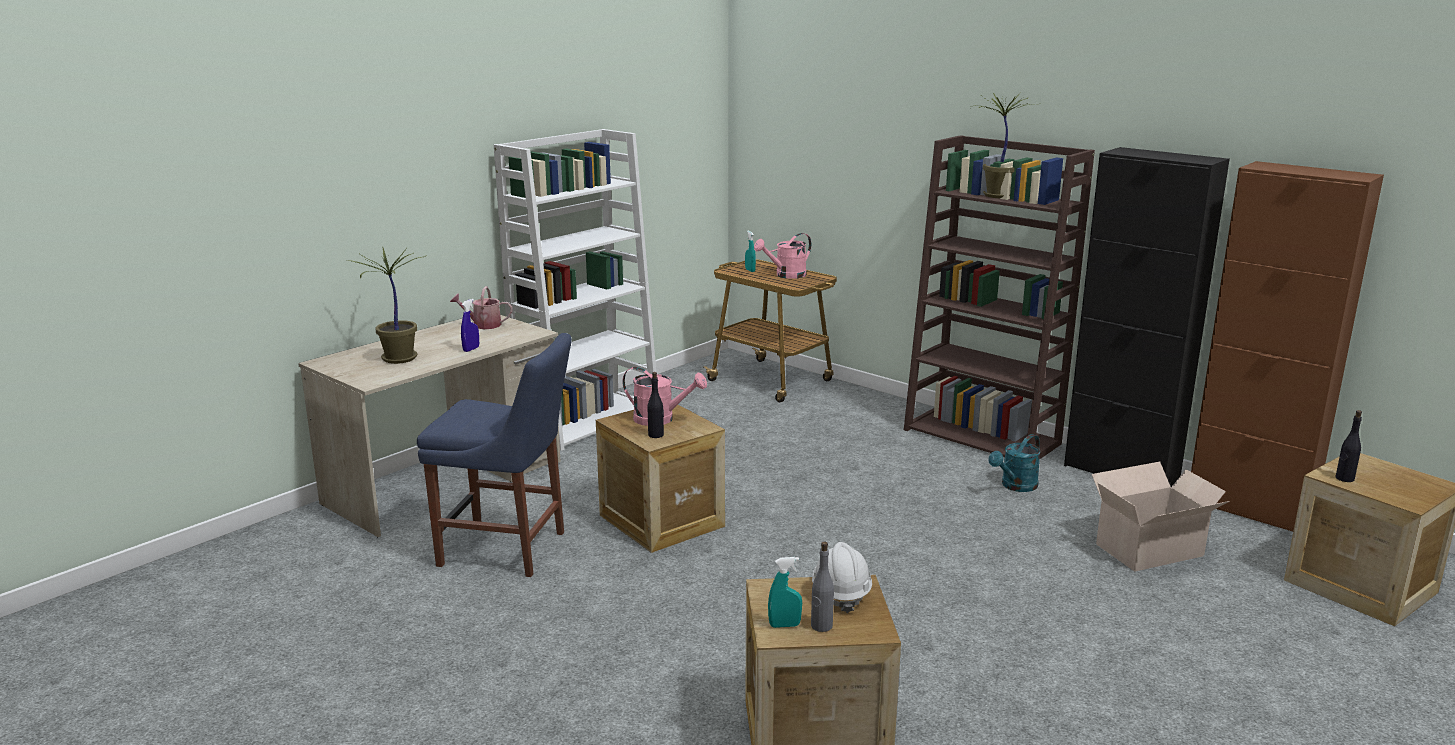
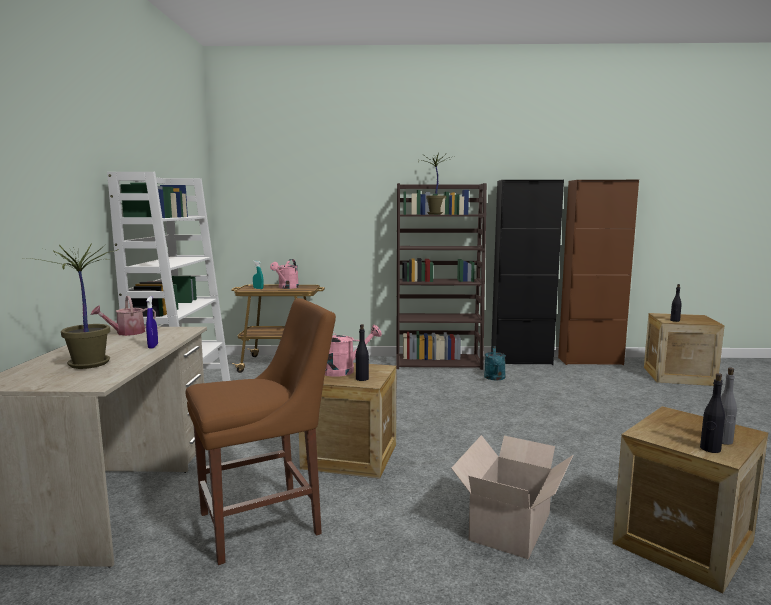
camera: 40 degrees left, 10 degrees down
(508, 550) = (266, 522): blue chair -> brown chair
(784, 625) = (710, 449): turquoise spray bottle -> black bottle
(840, 594) = (679, 421): white hard hat -> none
(1152, 550) = (596, 386): cardboard box -> cardboard box (512, 525)

